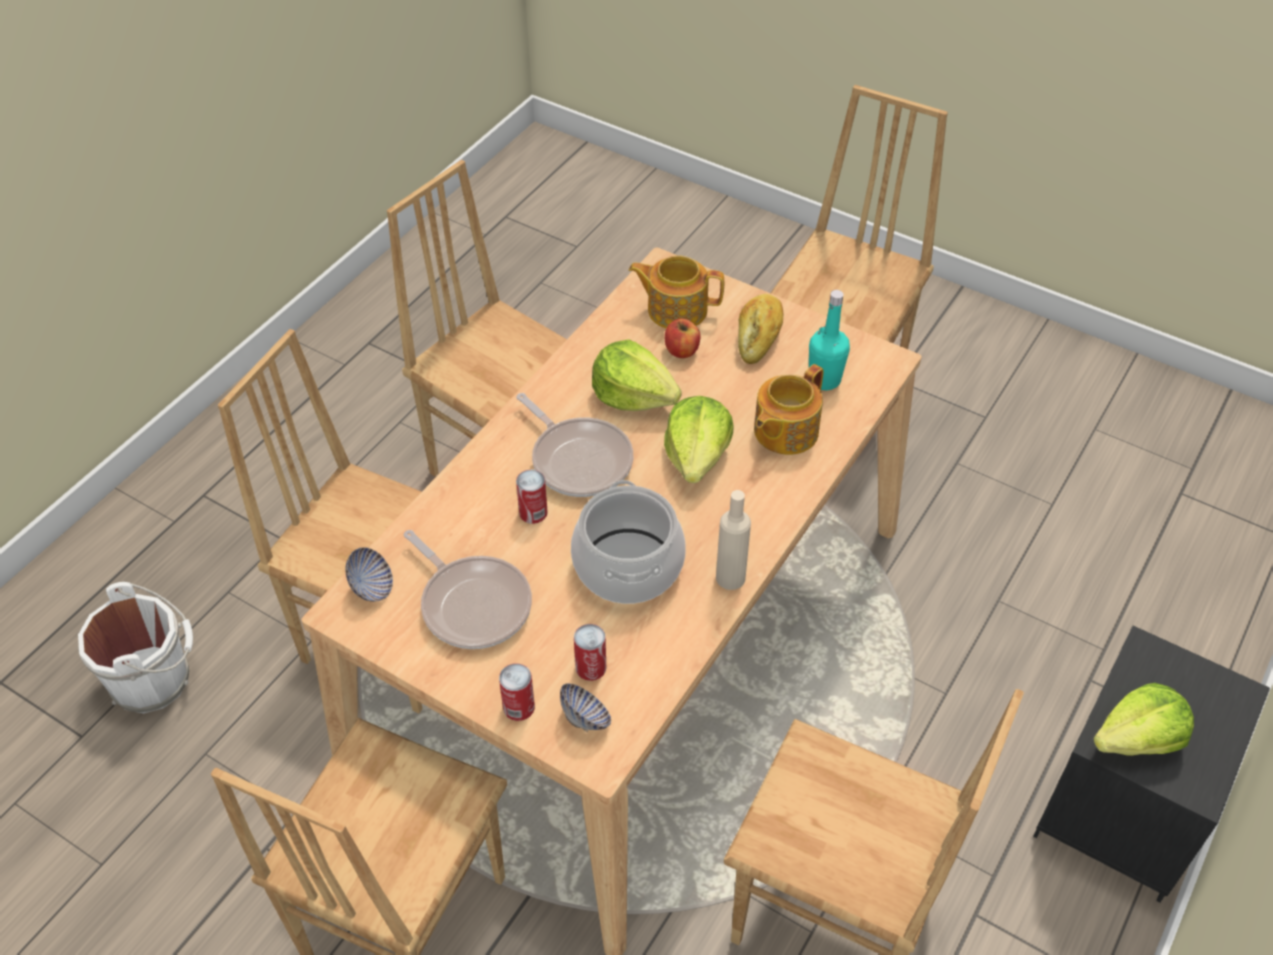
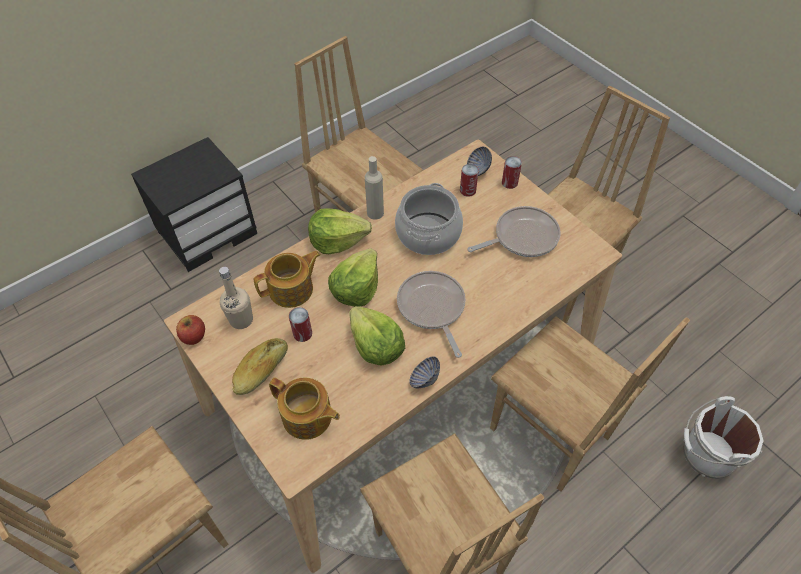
camera: 160 degrees left, 5 degrees up
(371, 587) = (579, 261): bowl -> bowl (424, 379)
(472, 603) = (522, 237): frying pan -> frying pan turned 90 degrees clockwise
(533, 512) = (472, 280): can -> can (302, 333)
(682, 350) = (323, 375): apple -> apple (193, 336)
(824, 379) = (241, 320): turquoise bottle -> beige bottle
(1138, 739) = (210, 170): lettuce -> lettuce (337, 240)

